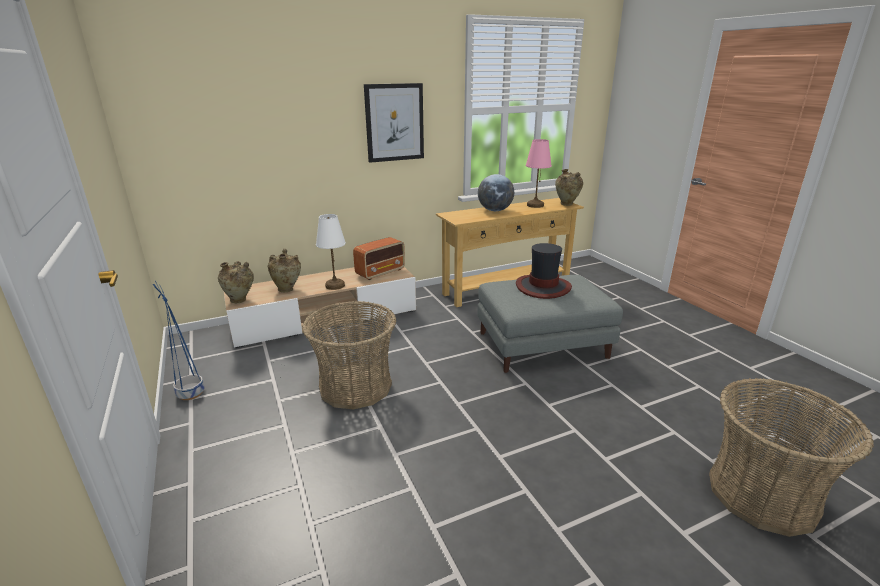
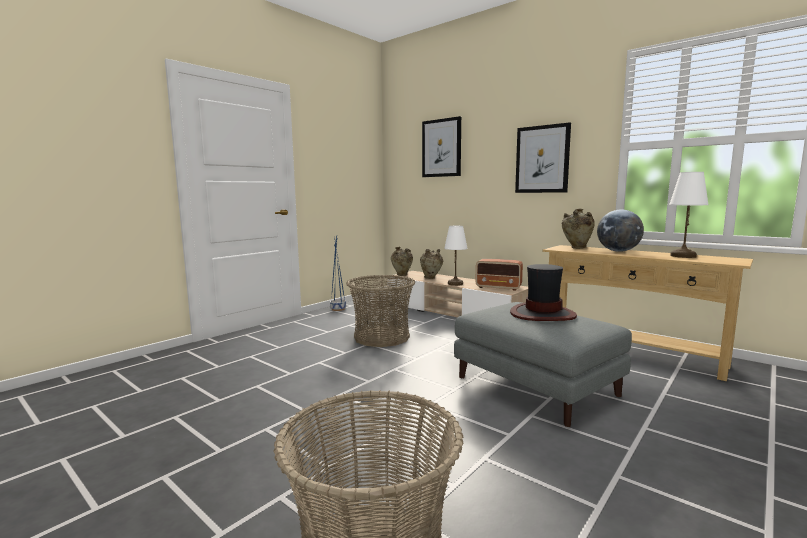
camera: 65 degrees right, 15 degrees down
(246, 104) = (441, 148): none -> picture
(535, 205) = (682, 256): pink table lamp -> white table lamp
(566, 204) = (731, 261): beige vase -> beige vase (576, 248)

